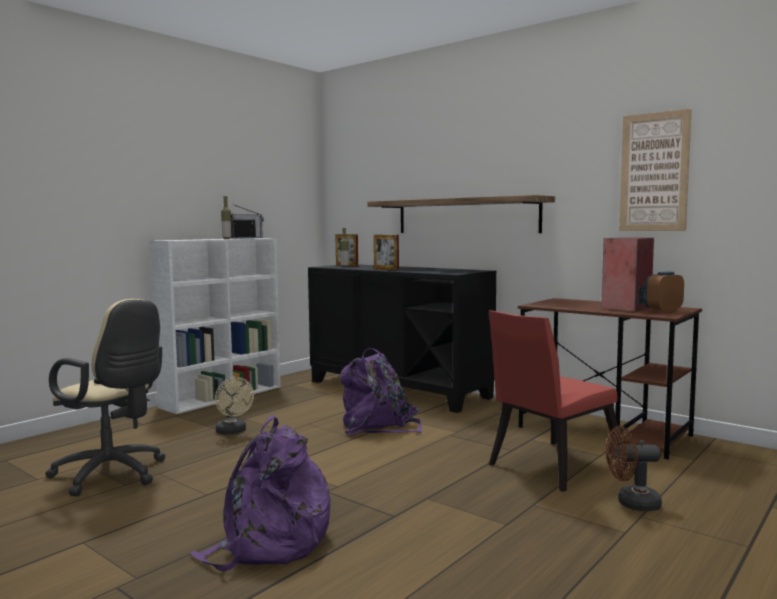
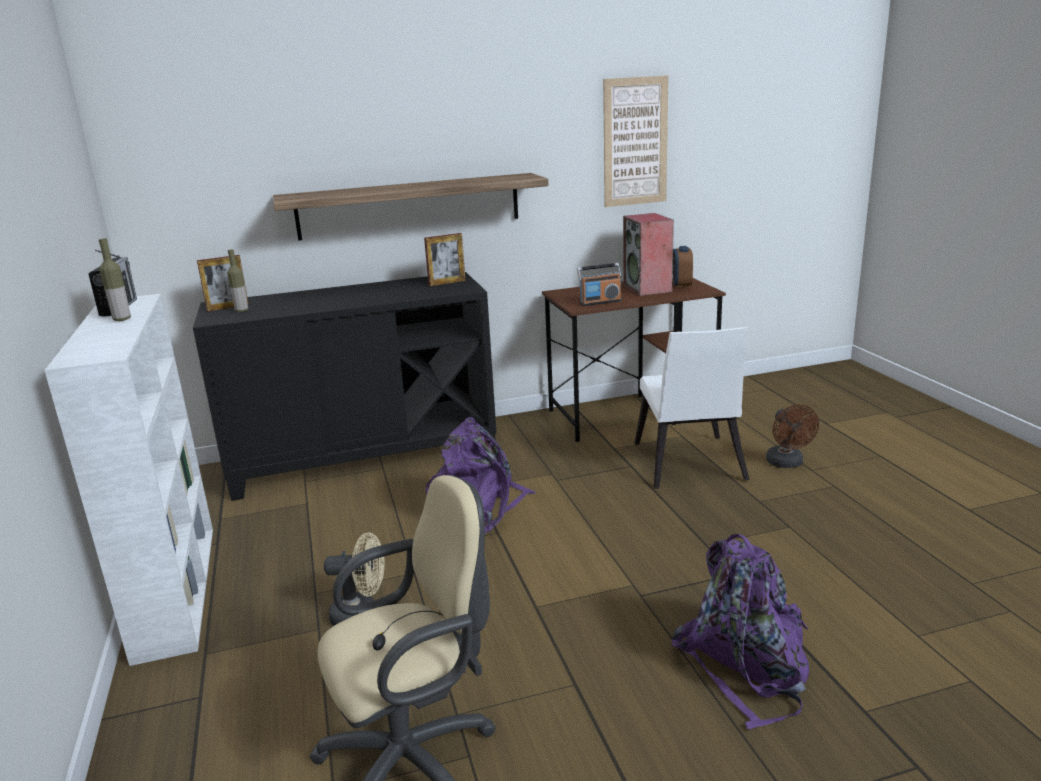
camera: 55 degrees left, 15 degrees up
(386, 269) = (341, 302): picture frame -> picture frame (447, 283)
(550, 467) = (688, 465): red chair -> white chair
(559, 306) = (600, 302): none -> radio
(631, 503) = (787, 464): brown fan -> brown fan turned 45 degrees counterclockwise

